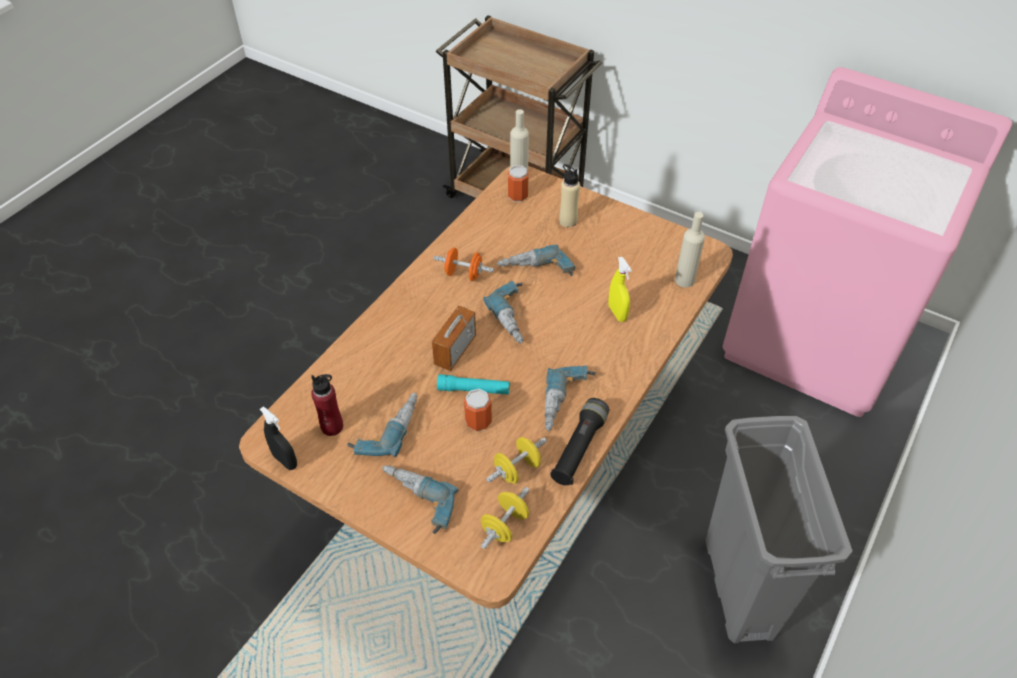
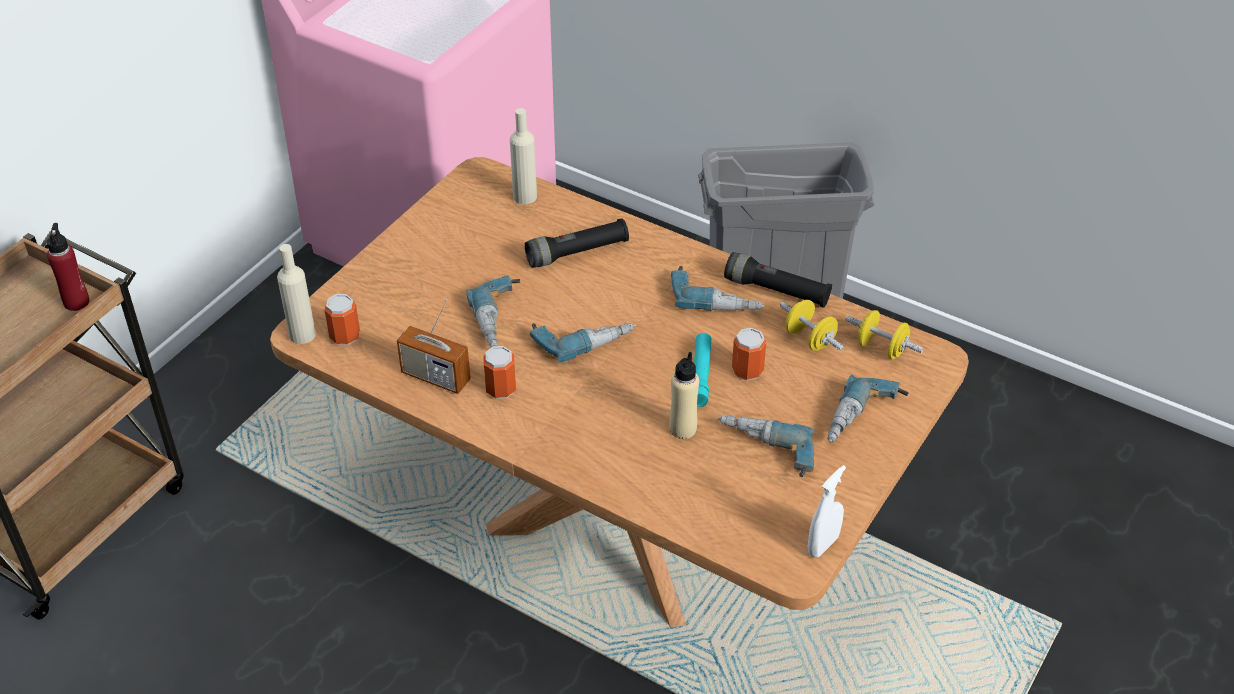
camera: 90 degrees left, 5 degrees down
(285, 460) = (823, 545): black spray bottle -> white spray bottle
(332, 426) = (766, 504): red bottle -> red bottle (76, 302)
(455, 350) = (638, 393): radio -> radio (435, 377)
(463, 274) = (501, 389): orange dumbbell -> can
(568, 221) = (406, 288): beige bottle -> beige bottle (682, 429)
(617, 313) = (577, 253): yellow spray bottle -> black flashlight

